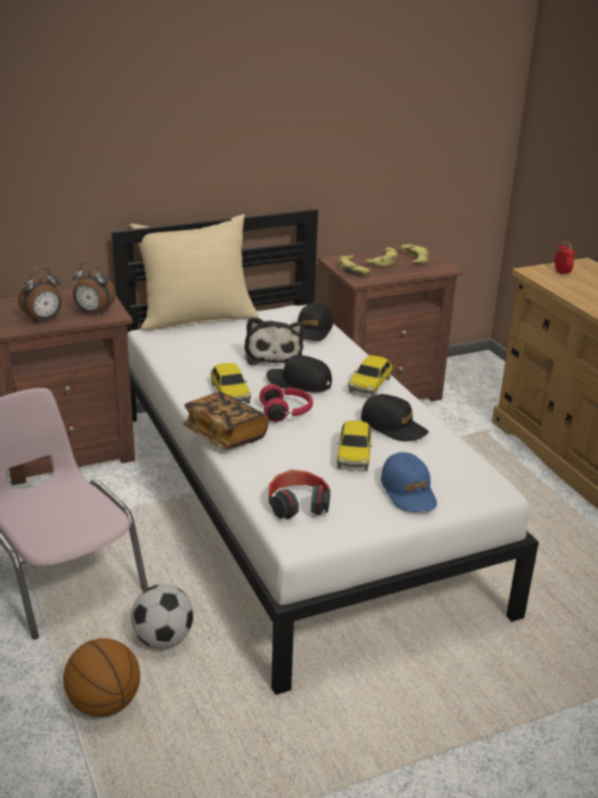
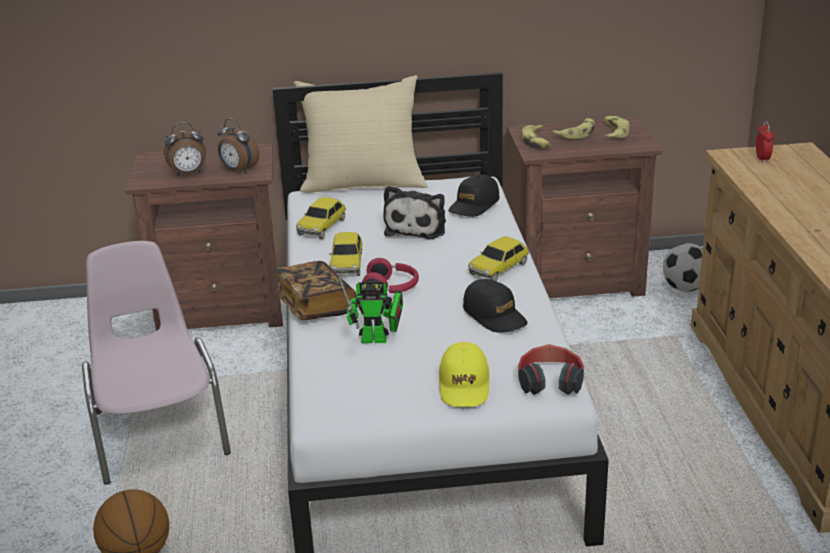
camera: 20 degrees right, 0 degrees up
(163, 639) = (220, 504): football -> football (685, 288)
(297, 504) = (342, 383): headphones -> headphones (550, 381)
(299, 382) = (423, 259): black cap -> none
(304, 460) = (378, 339): none -> toy robot
(354, 455) = (433, 340): toy car -> toy car (322, 227)
(408, 492) = (464, 385): blue cap -> yellow cap

